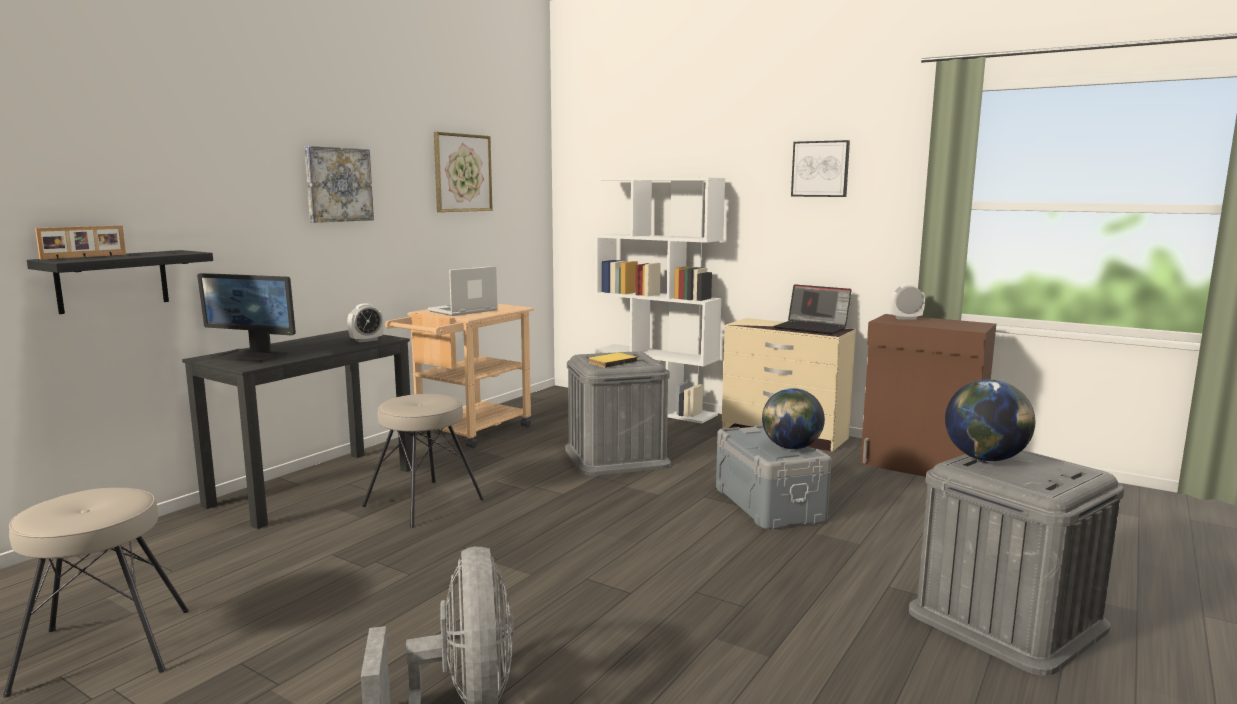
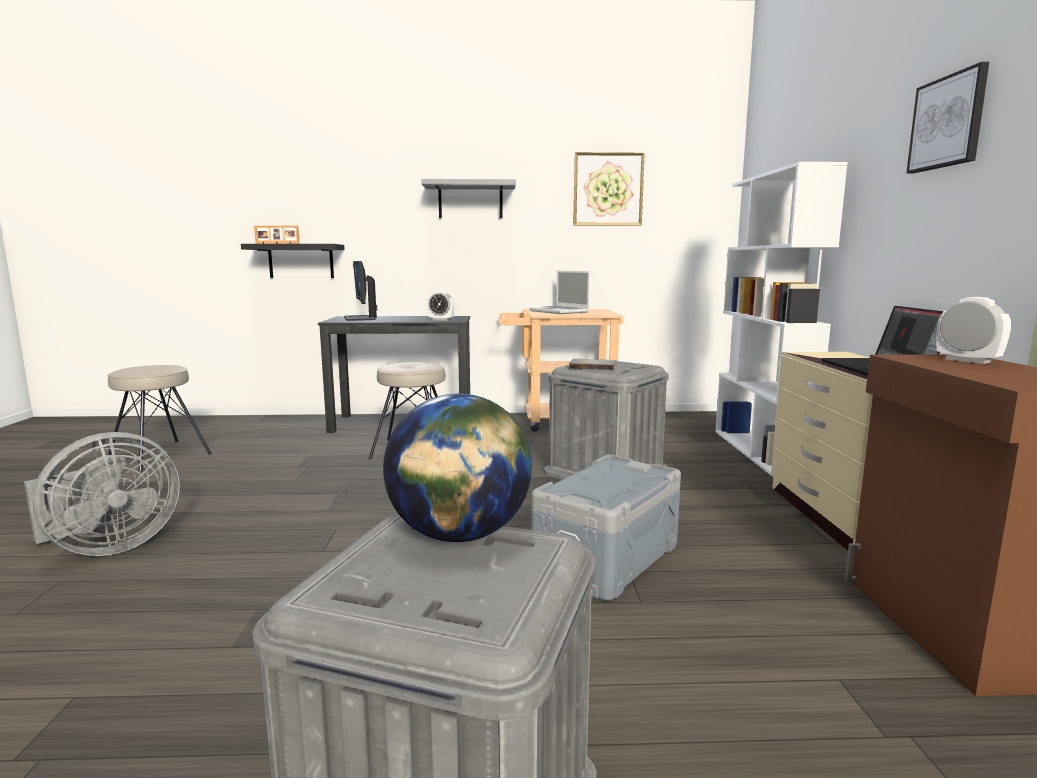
camera: 55 degrees right, 0 degrees up
(338, 184) = (470, 201): picture -> grey shelf
(463, 311) = (560, 311): laptop -> laptop turned 135 degrees counterclockwise
(611, 362) = (593, 366): yellow book -> grey book
(791, 447) = (615, 492): globe -> none

